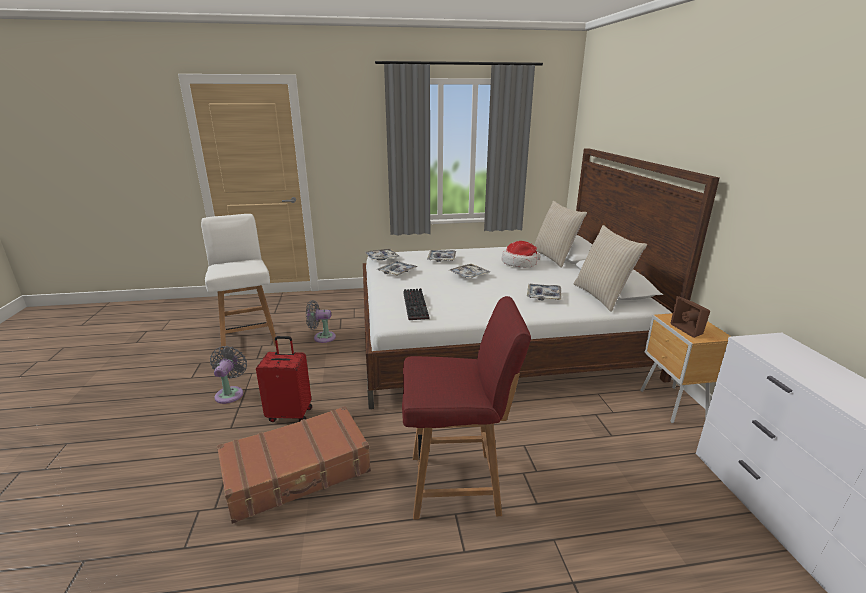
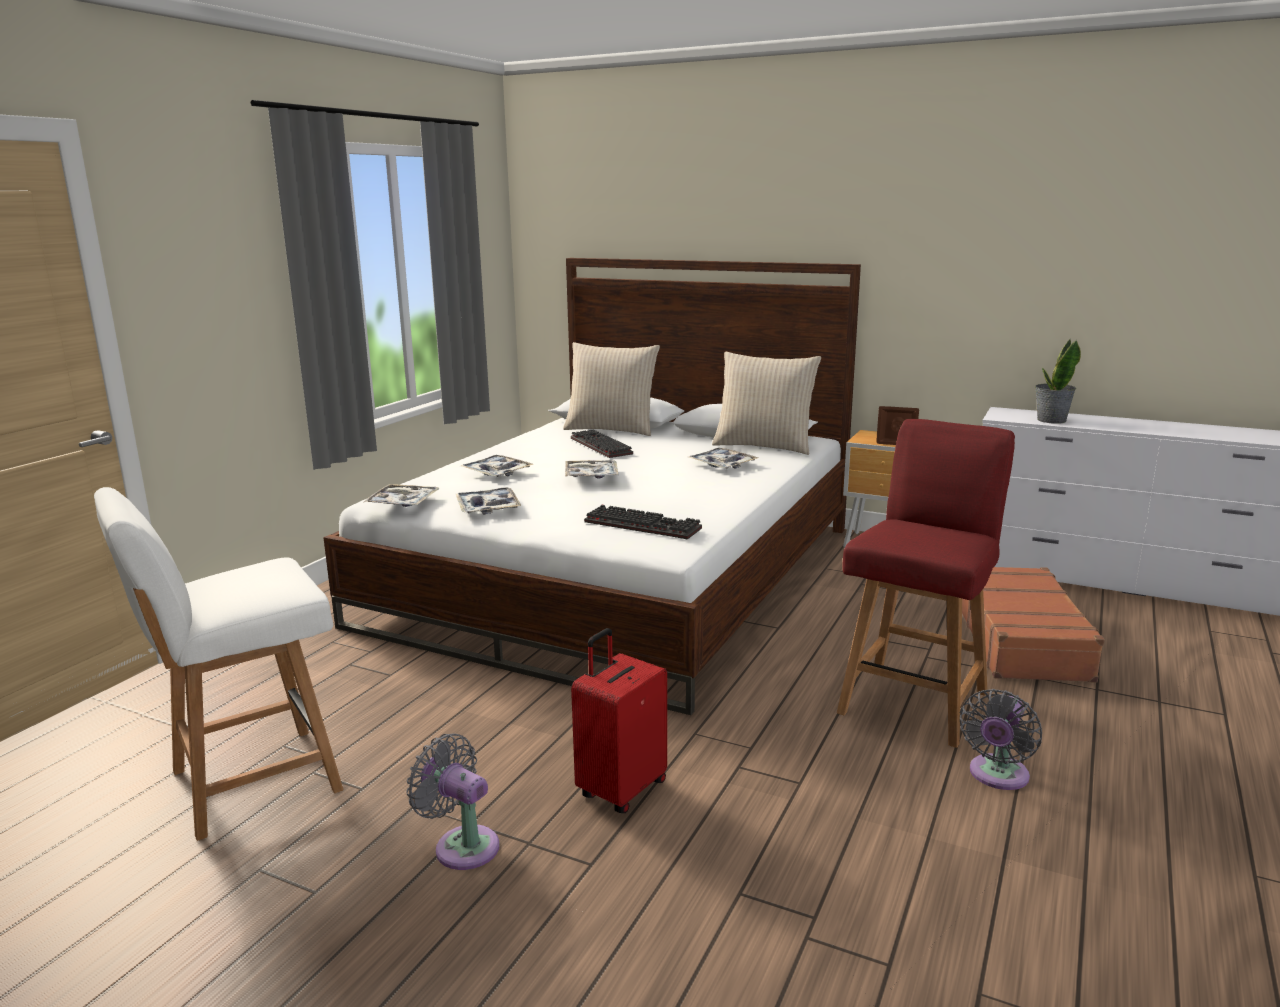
camera: 55 degrees left, 5 degrees down
(249, 338) = (251, 782): white chair -> white chair turned 45 degrees counterclockwise
(297, 473) = (792, 815): brown suitcase -> brown suitcase (1021, 640)
(322, 337) = (394, 699): grey fan -> grey fan (997, 776)
(520, 263) = (598, 446): hat -> keyboard
(796, 365) = (1051, 420): none -> potted plant

